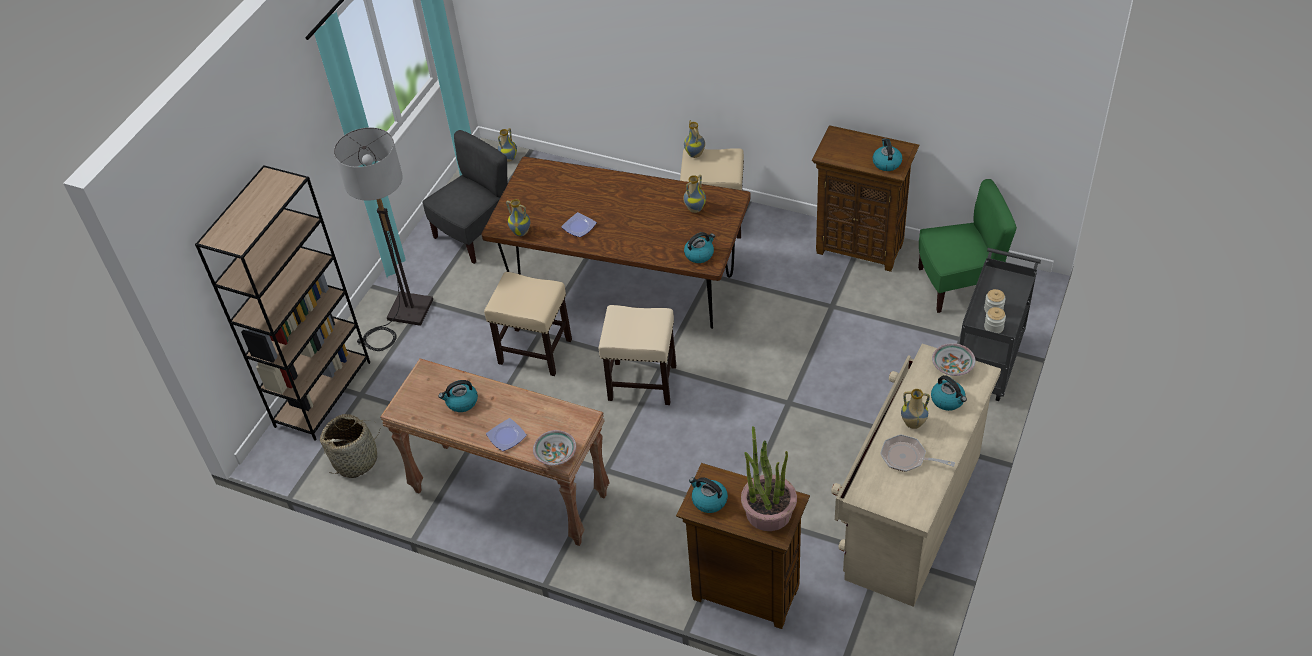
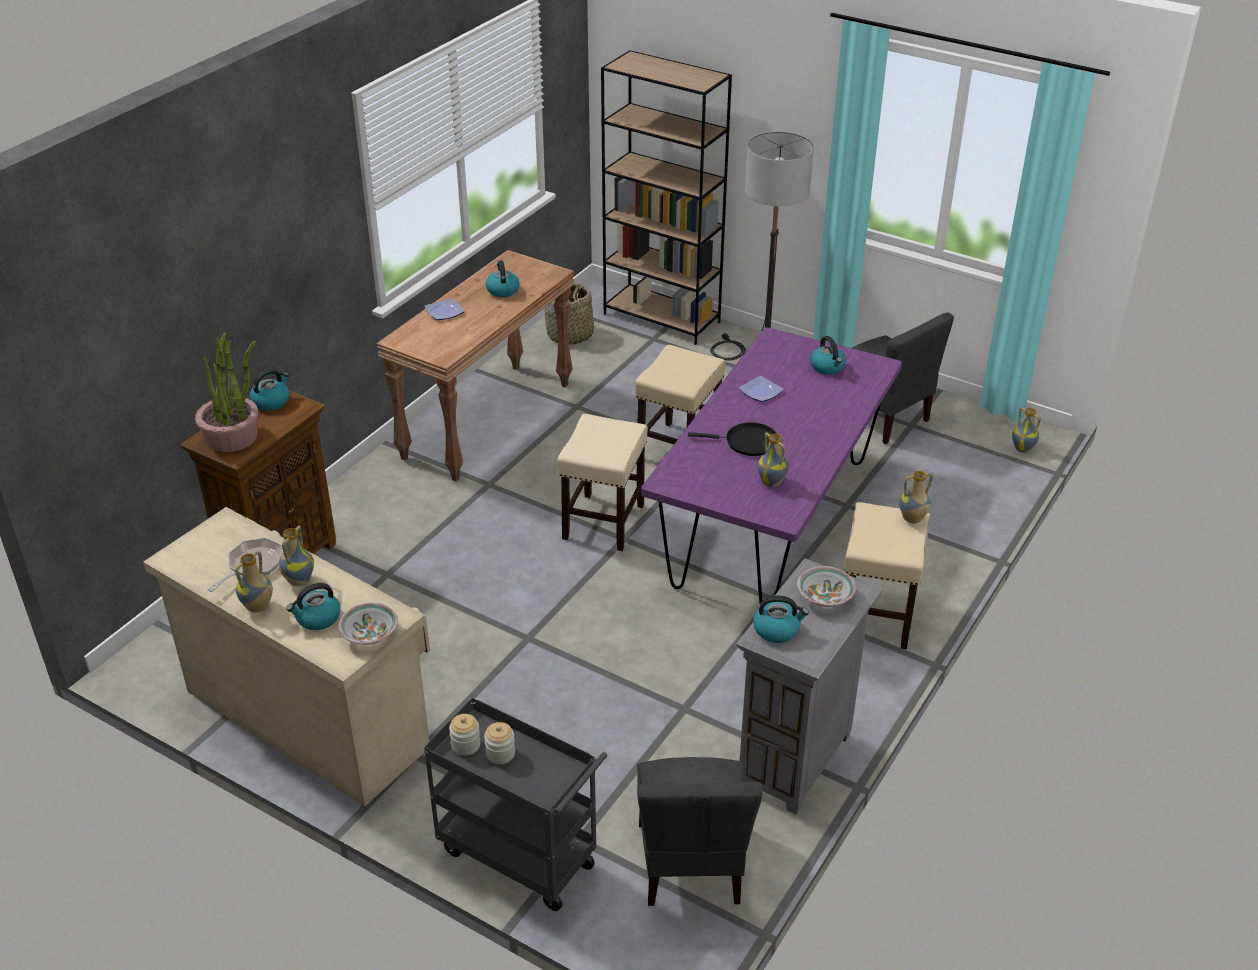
camera: 95 degrees right, 10 degrees down
(521, 232) = (762, 352): vase -> vase (258, 607)
(555, 454) = (406, 337): bowl -> bowl (825, 597)
(625, 283) = (772, 524): brown dining table -> purple dining table
(648, 226) = (747, 442): none -> black frying pan
(699, 254) = (684, 476): kettle -> kettle (827, 367)
(861, 248) = (795, 763): brown cabinet -> grey cabinet
(958, 285) = (691, 863): green chair -> grey chair

